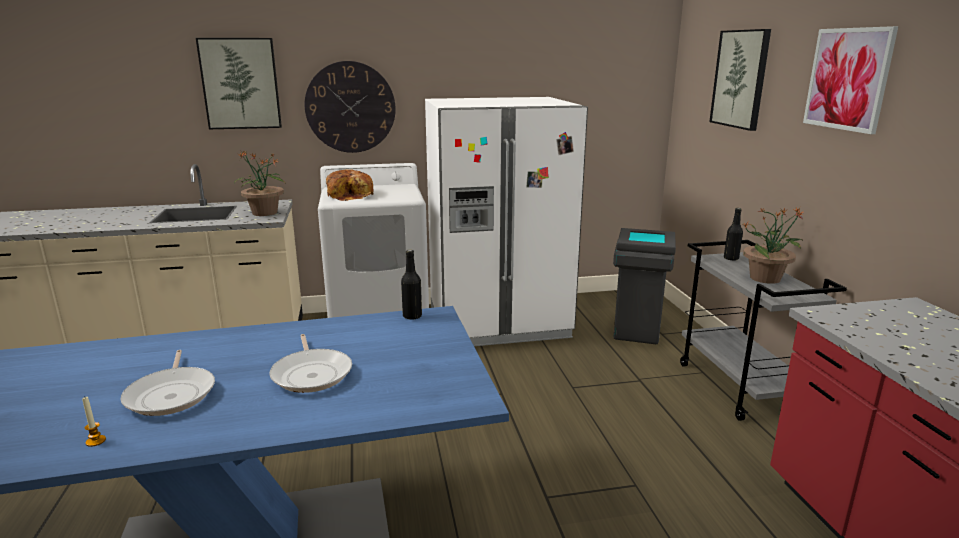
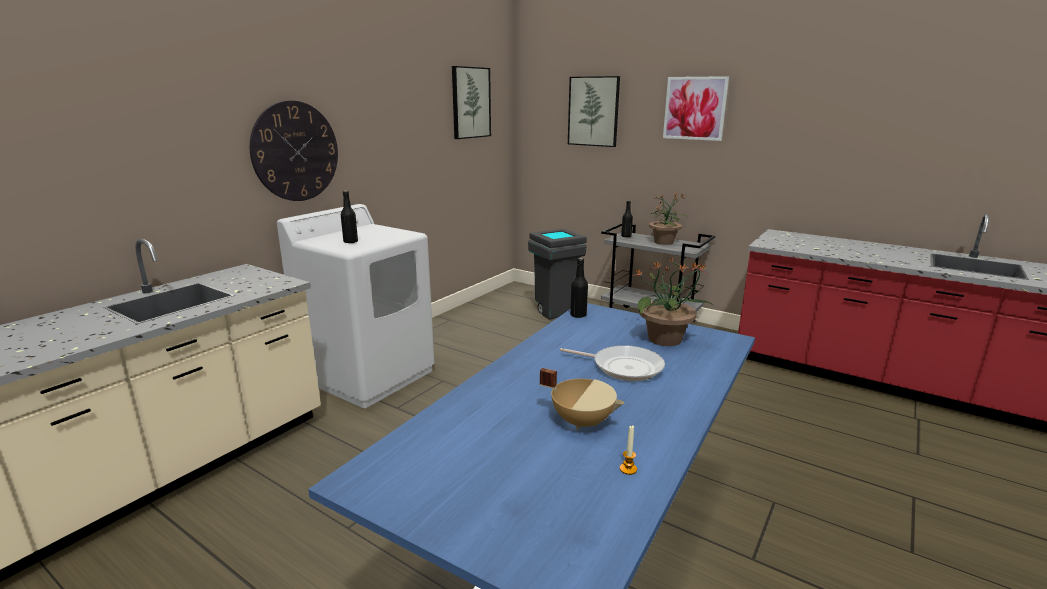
camera: 45 degrees left, 0 degrees up
(172, 394) = (582, 421): frying pan -> beige cooking pot
(240, 83) = (173, 130): picture -> picture (470, 102)
(264, 213) = (262, 280): potted plant -> potted plant (666, 339)
(351, 195) = (350, 242): bread -> black bottle
(498, 322) = (457, 336): white fridge -> none

